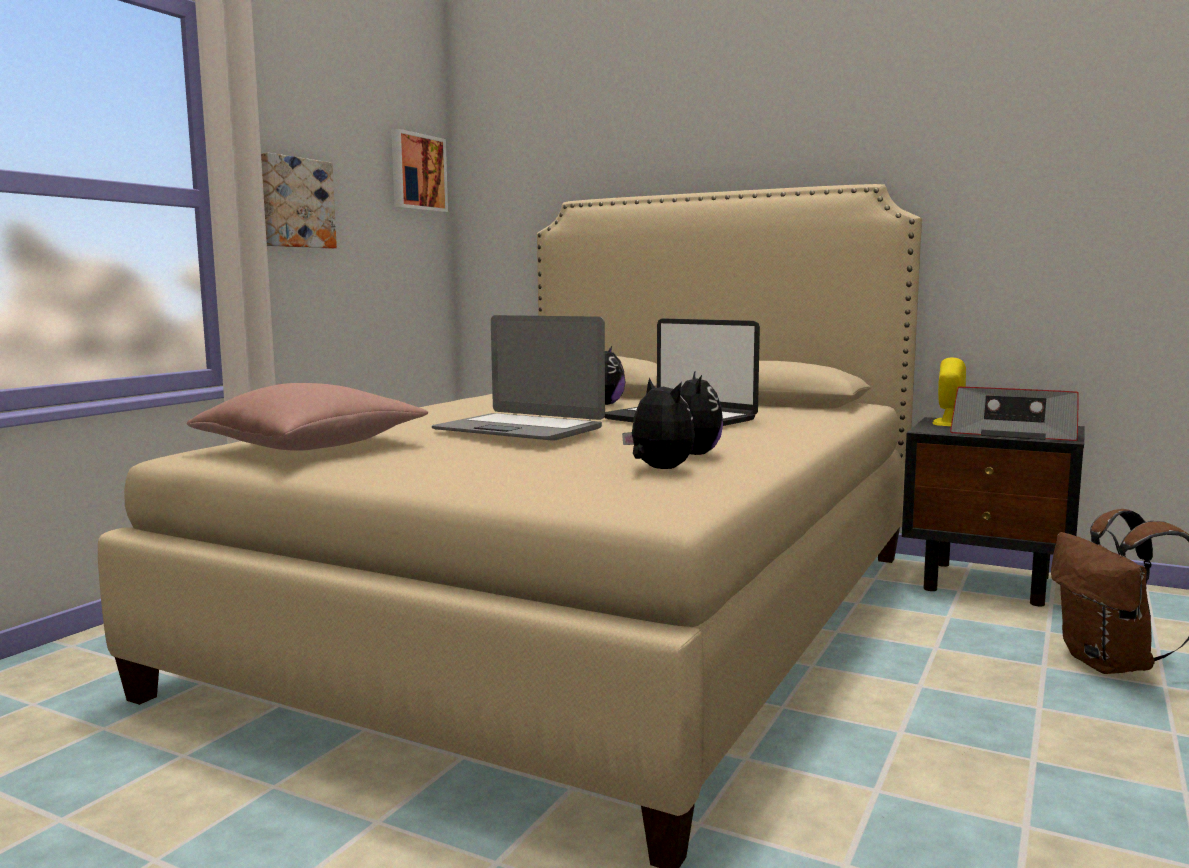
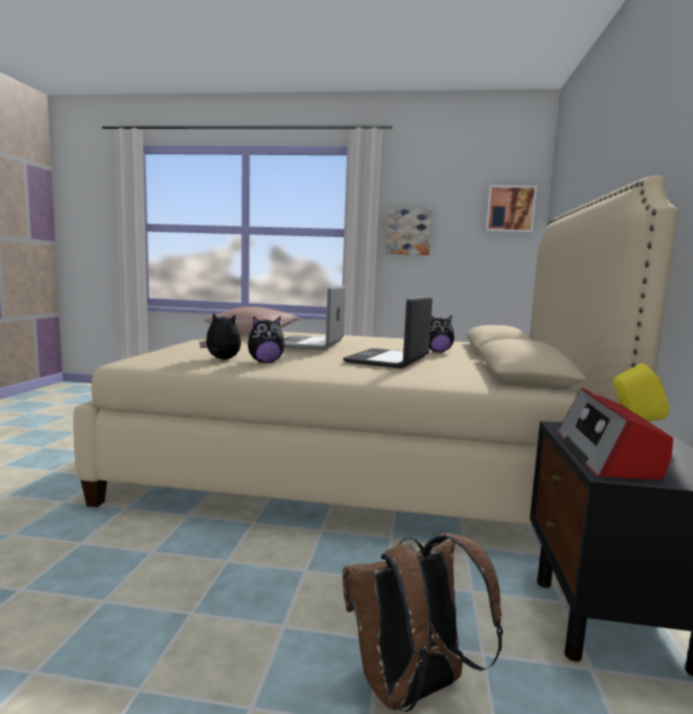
camera: 70 degrees right, 0 degrees up
(658, 469) = (222, 359): plush toy -> plush toy turned 105 degrees counterclockwise

